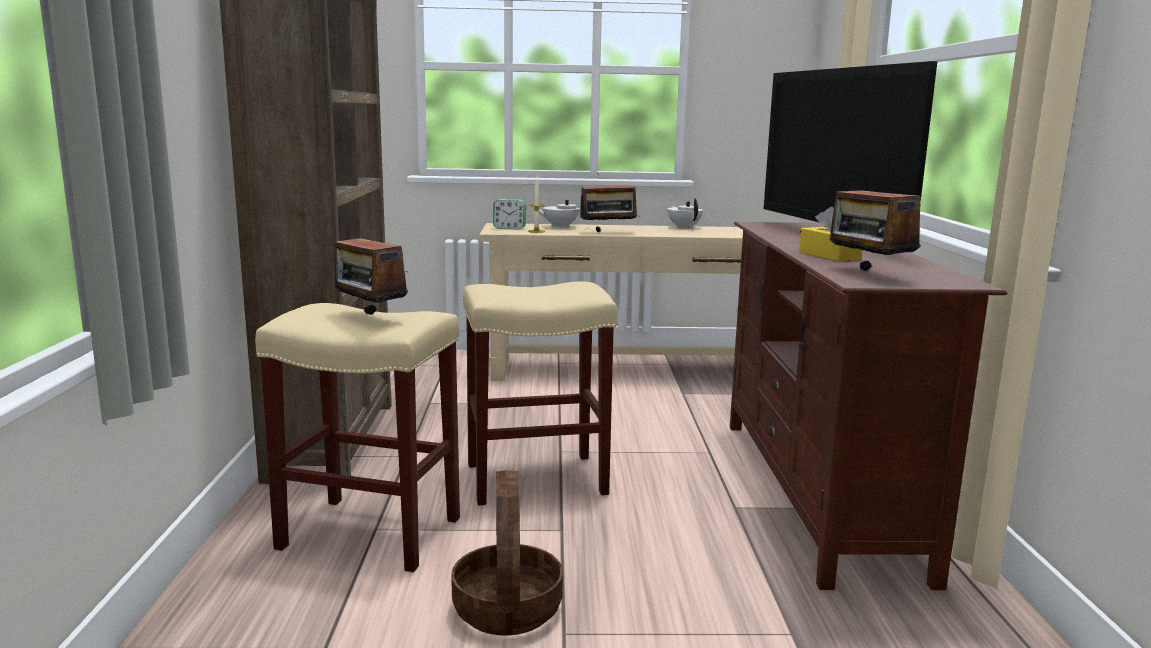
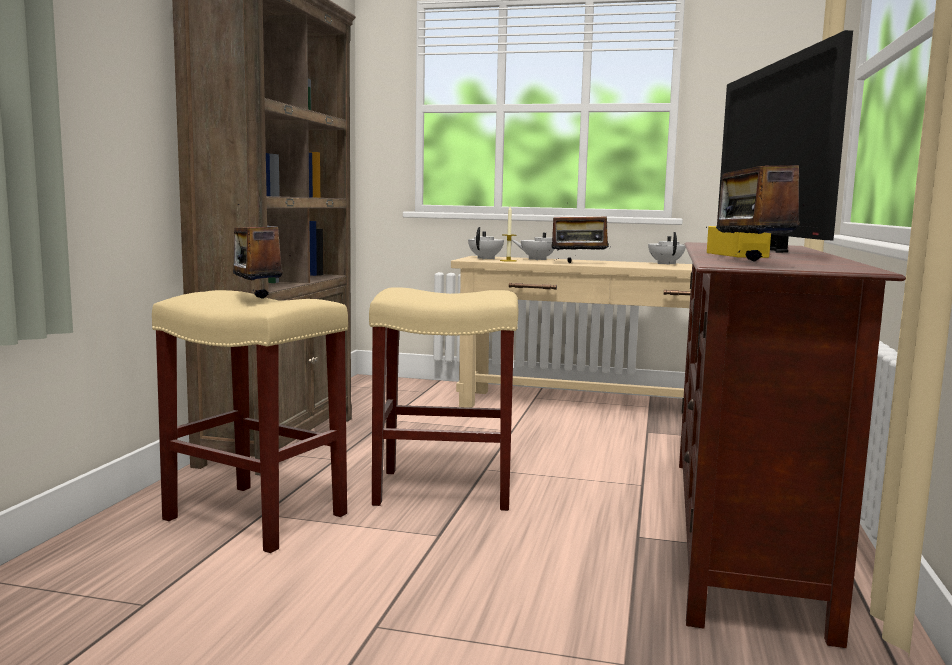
camera: 15 degrees right, 5 degrees down
(506, 608) = (335, 596): basket -> none
(509, 228) = (486, 258): alarm clock -> white teapot

